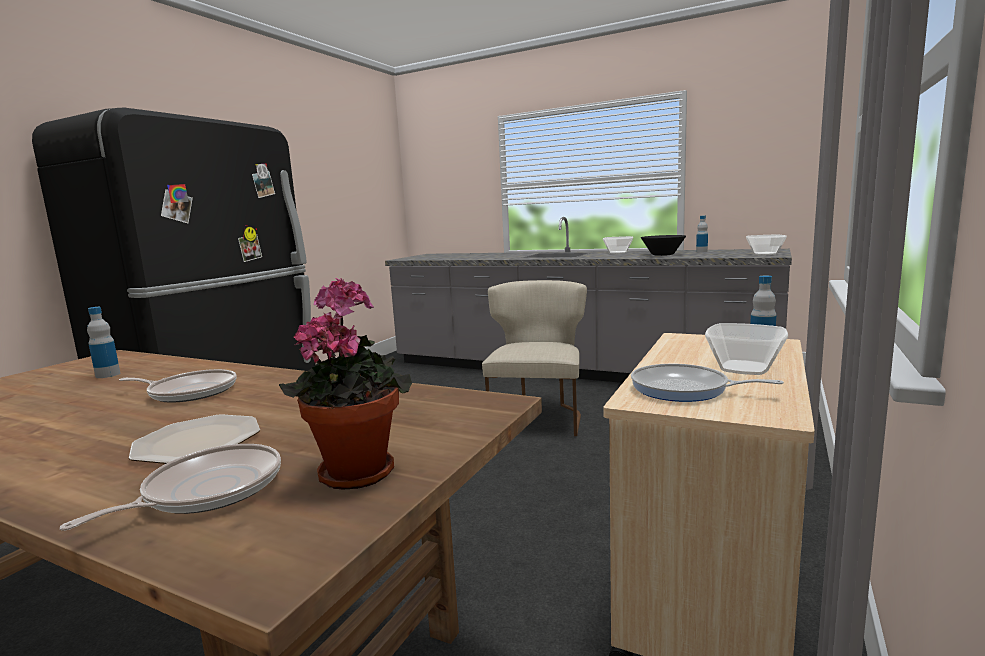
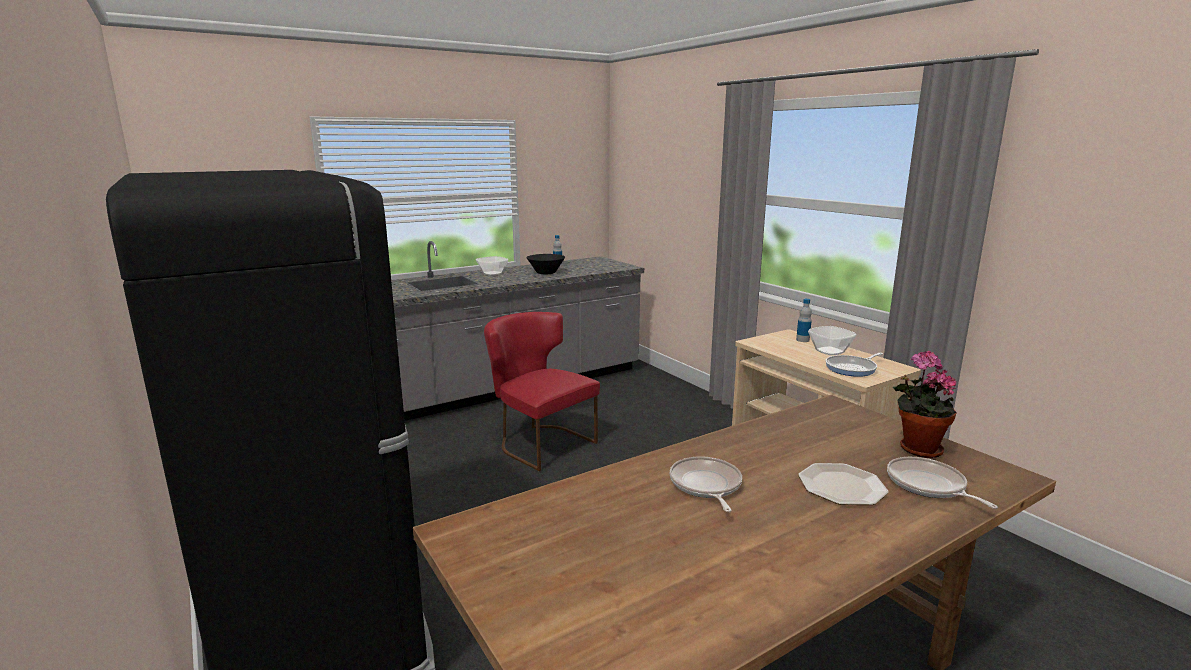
camera: 60 degrees left, 5 degrees up
(108, 375) = (574, 527): bottle -> none
(190, 392) = (706, 485): frying pan -> frying pan turned 45 degrees counterclockwise
(538, 417) = (540, 443): beige chair -> red chair
(764, 254) = (614, 265): bowl -> none

